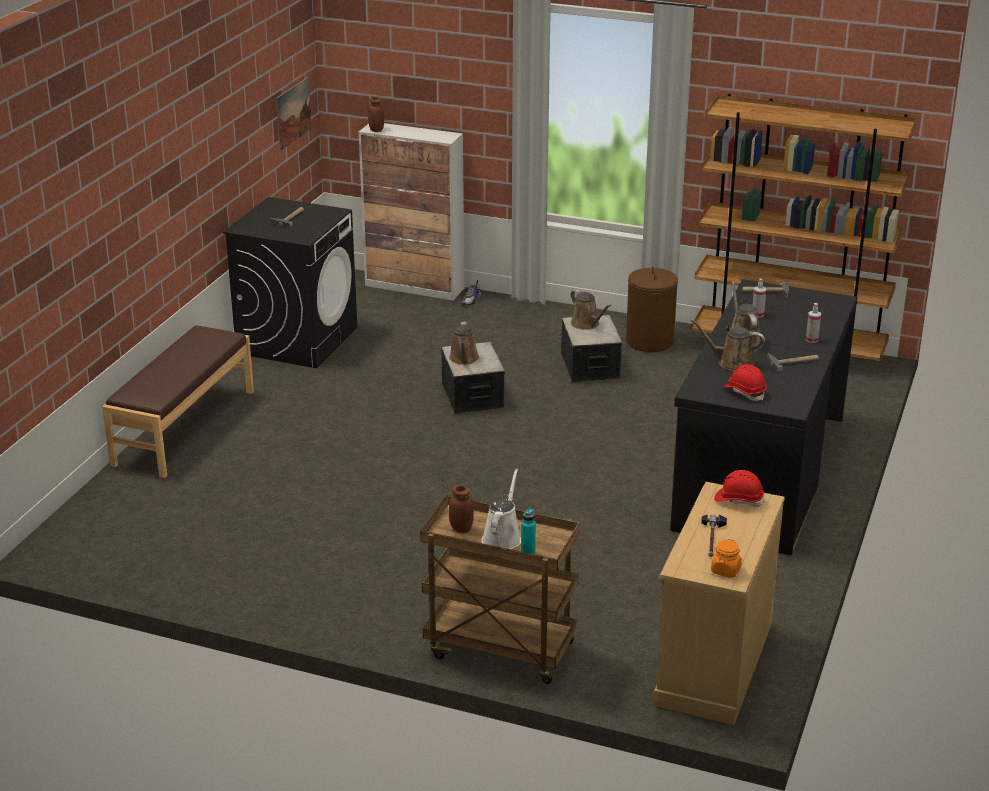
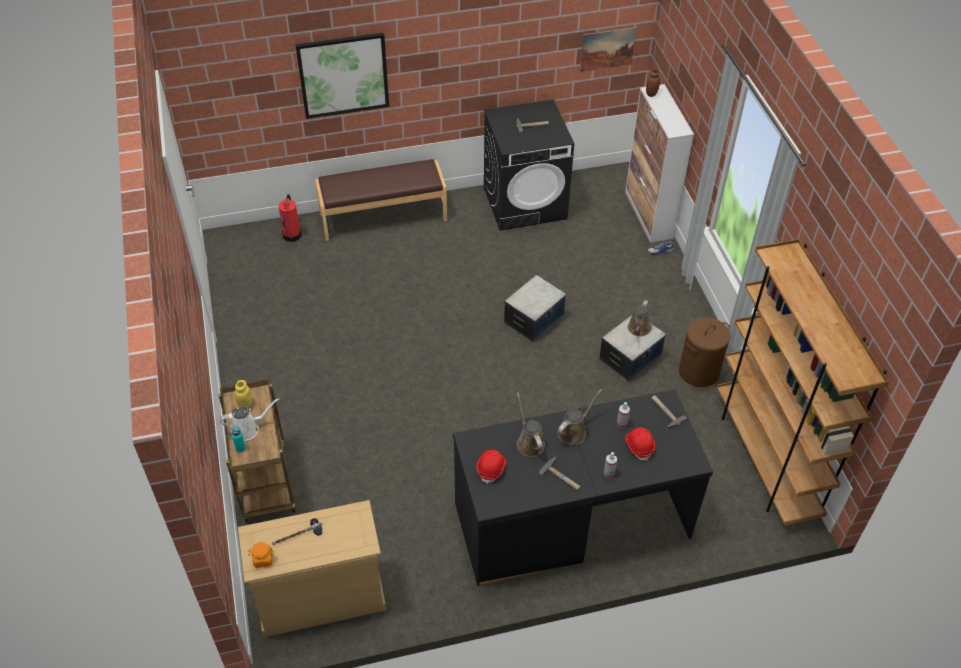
camera: 55 degrees right, 20 degrees up
(110, 221) = (343, 75): none -> picture
(117, 497) = (292, 234): none -> fire extinguisher
(461, 529) = (245, 404): brown jar -> yellow jar
(464, 359) = (530, 294): brown watering can -> none
(738, 500) = (357, 528): red hard hat -> red hard hat (639, 446)

